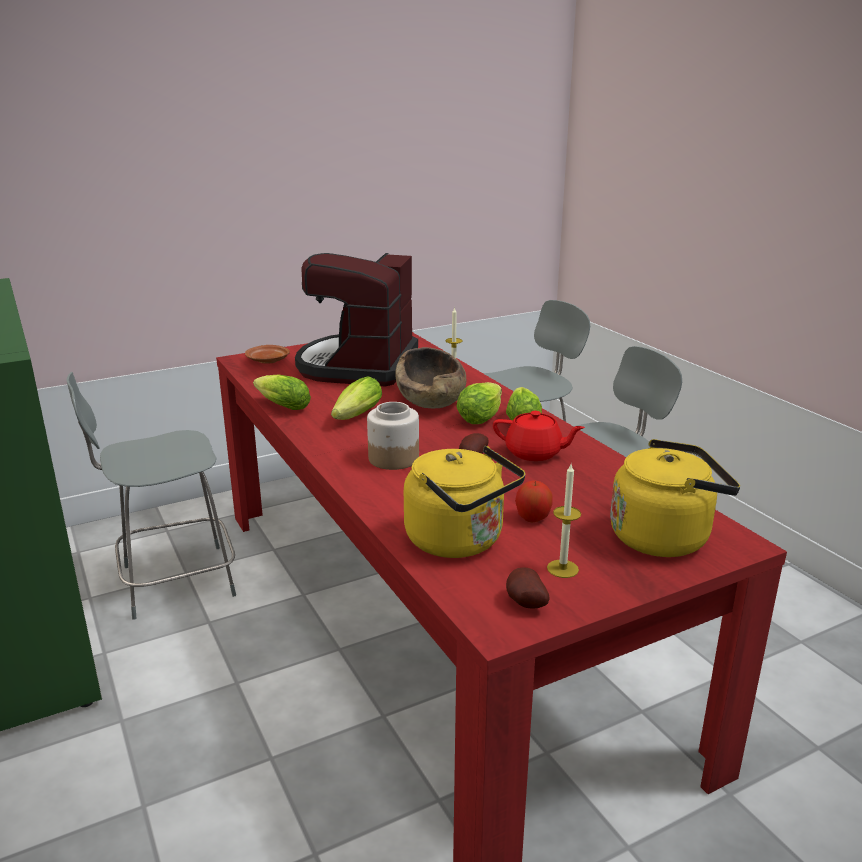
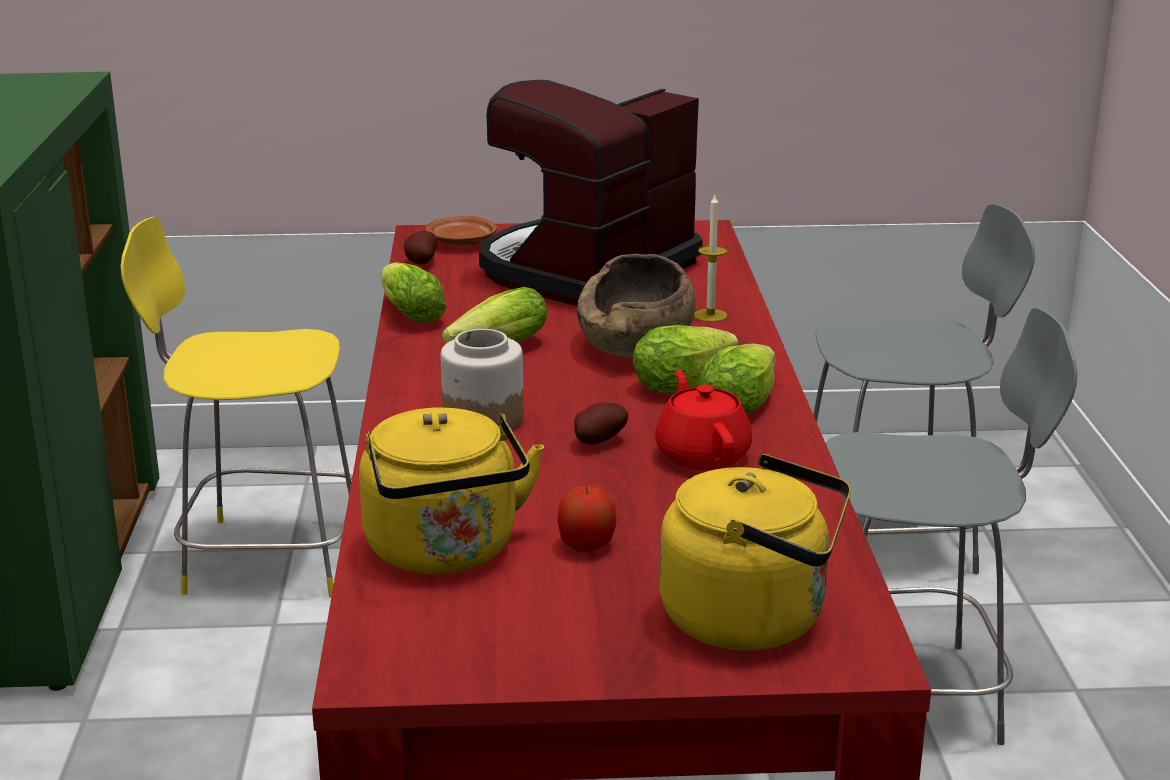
camera: 25 degrees right, 0 degrees up
(173, 582) = (265, 557): grey chair -> yellow chair
(524, 603) = (438, 654): potato -> potato (420, 263)
(534, 453) = (702, 454): red teapot -> red teapot turned 150 degrees counterclockwise
(562, 569) = (546, 624): candle -> none

